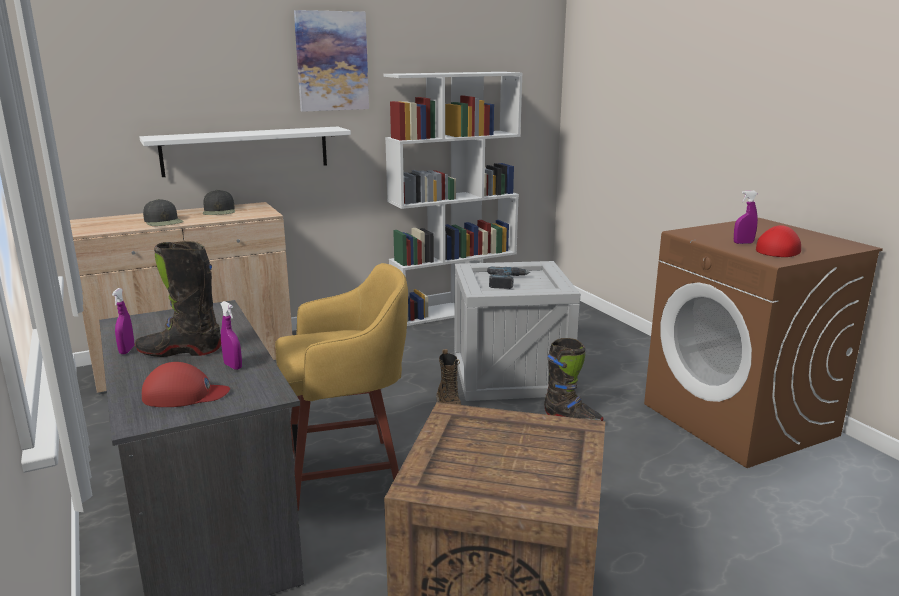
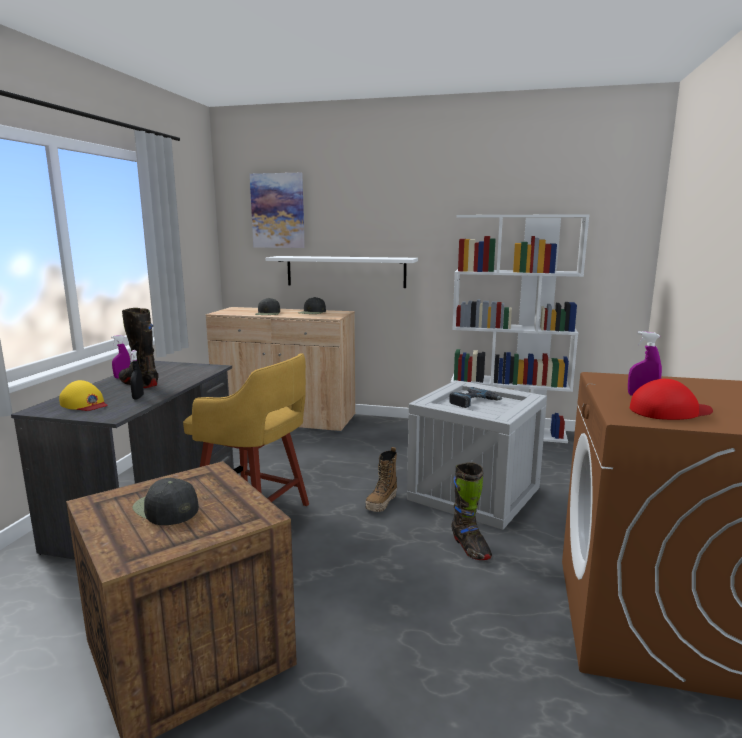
camera: 40 degrees right, 5 degrees down
(185, 395) = (84, 404): red cap -> yellow cap
(233, 366) = (138, 397): purple spray bottle -> black spray bottle
(332, 61) = (416, 205): picture -> picture (278, 211)
(496, 458) = (165, 508): none -> black cap

